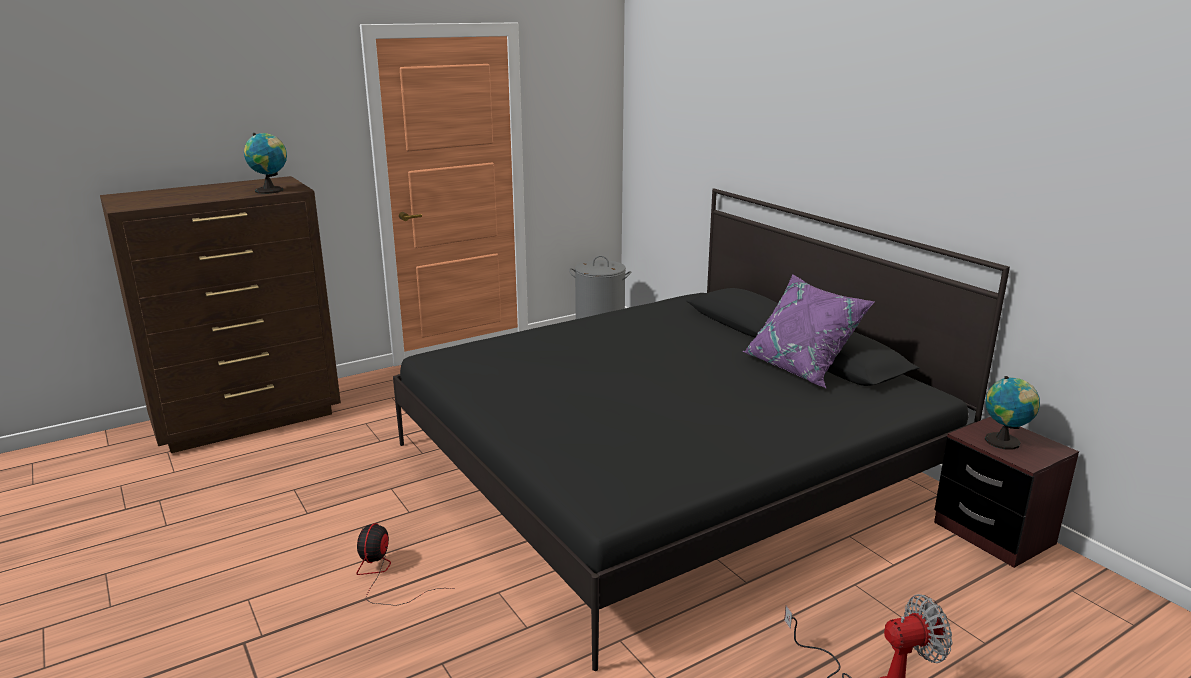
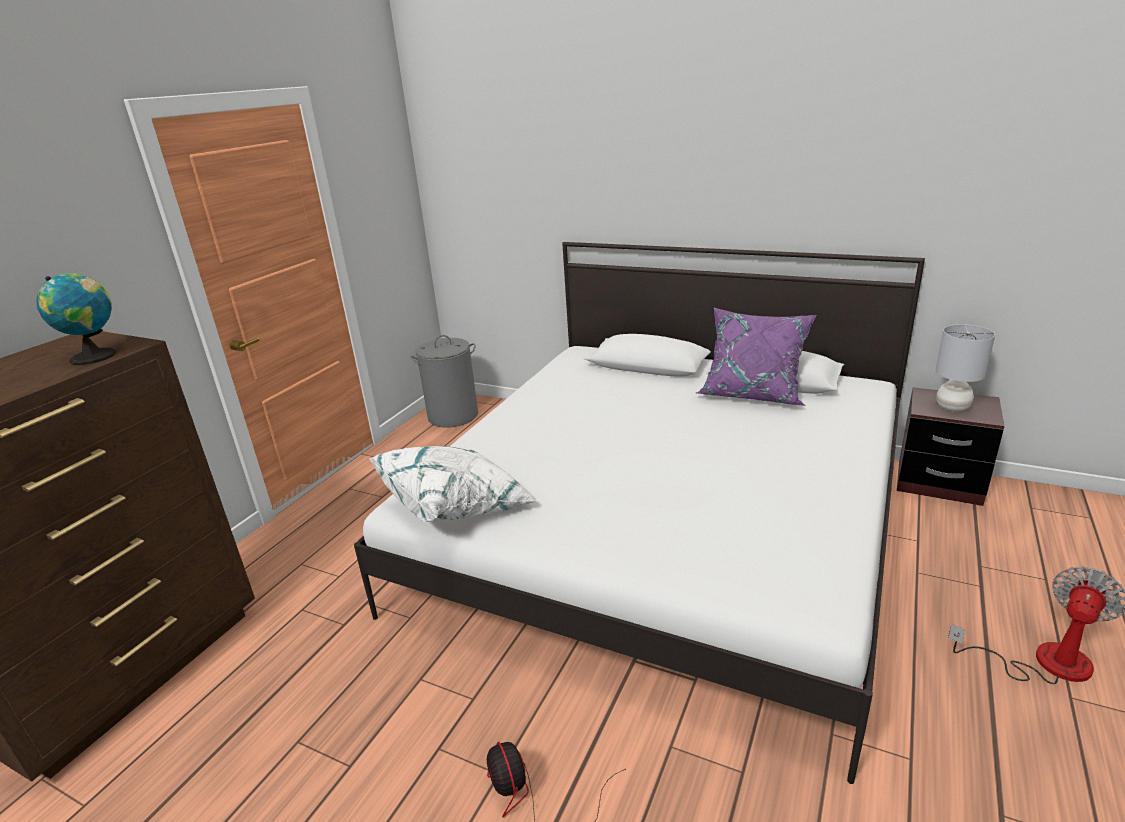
camera: 30 degrees left, 5 degrees up
(462, 367) = (457, 505): none -> white pillow
(667, 469) = (664, 529): black bed -> white bed
(1005, 442) = (952, 407): globe -> grey table lamp

